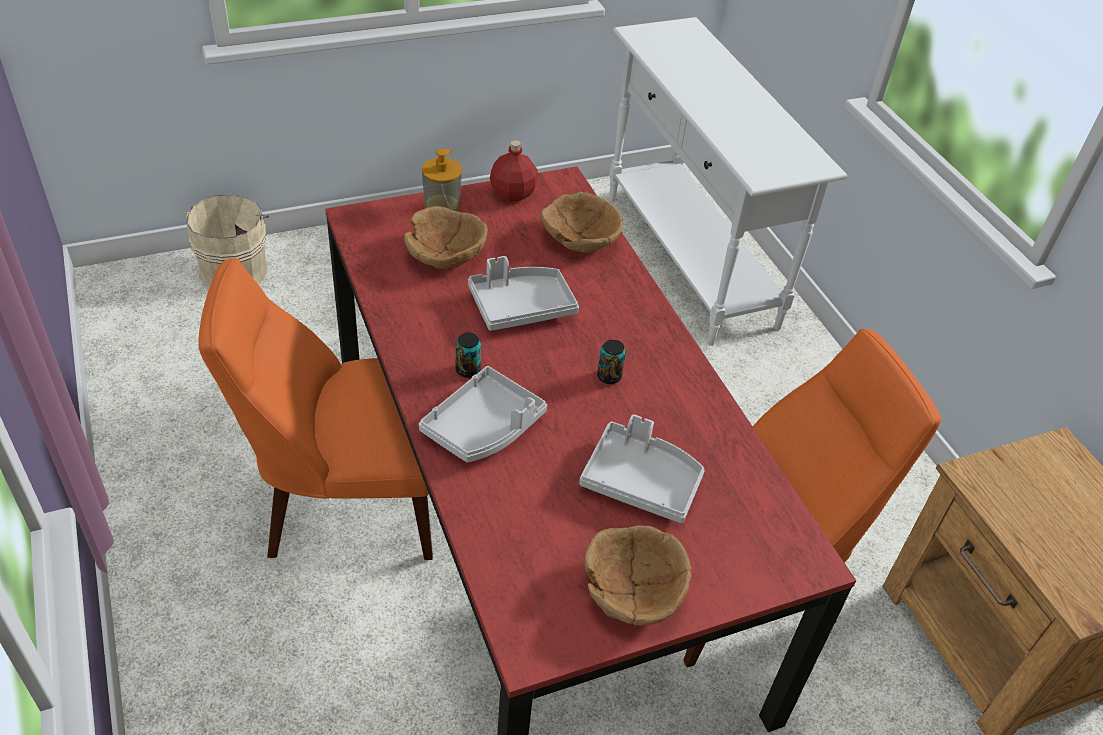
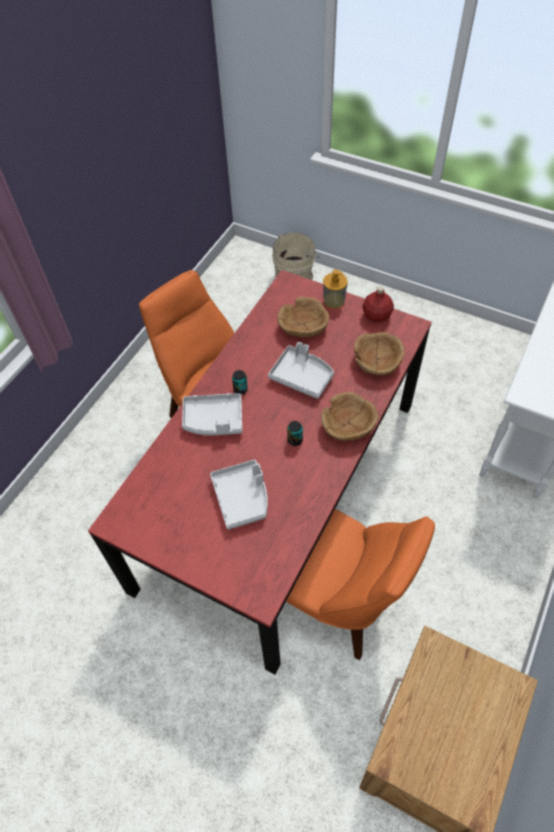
camera: 55 degrees right, 10 degrees up
(634, 589) = (177, 537): brown bowl -> brown bowl (348, 425)

